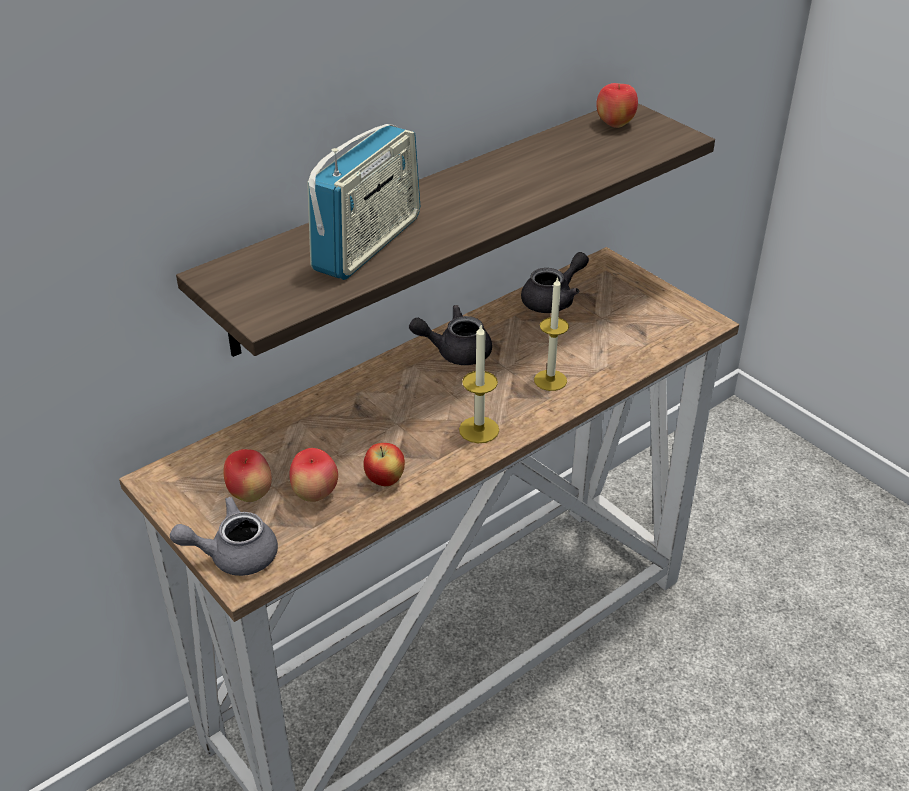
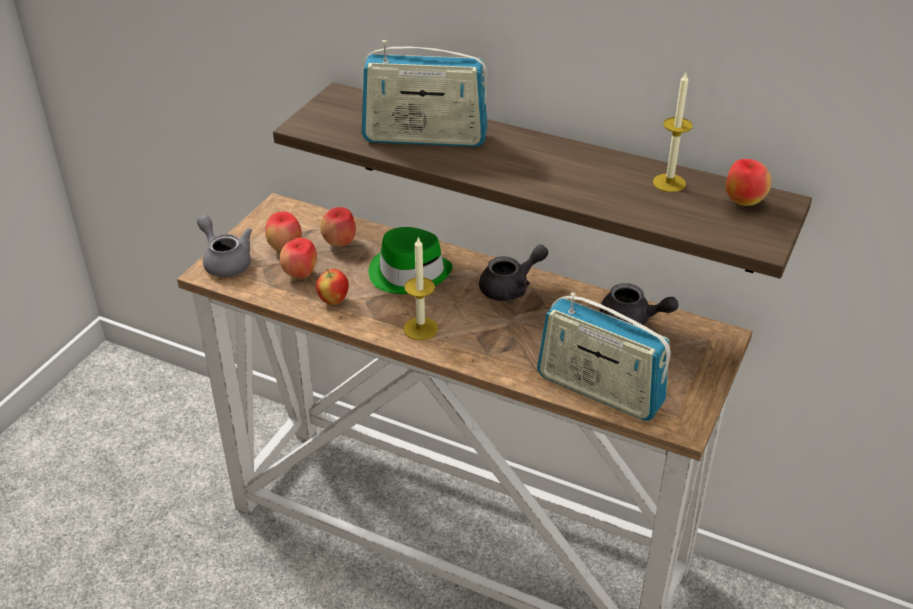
camera: 65 degrees right, 0 degrees up
(280, 447) = (340, 243): none -> apple
(379, 411) = (409, 273): none -> green hat
(455, 351) = (511, 287): grey teapot -> grey teapot turned 90 degrees clockwise
(550, 380) = (512, 349): candle -> candle (669, 183)
(637, 349) = (599, 390): none -> radio

